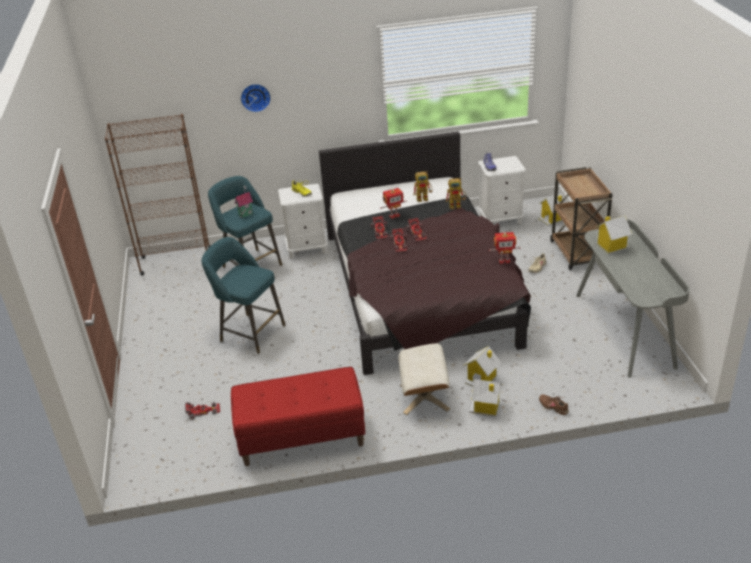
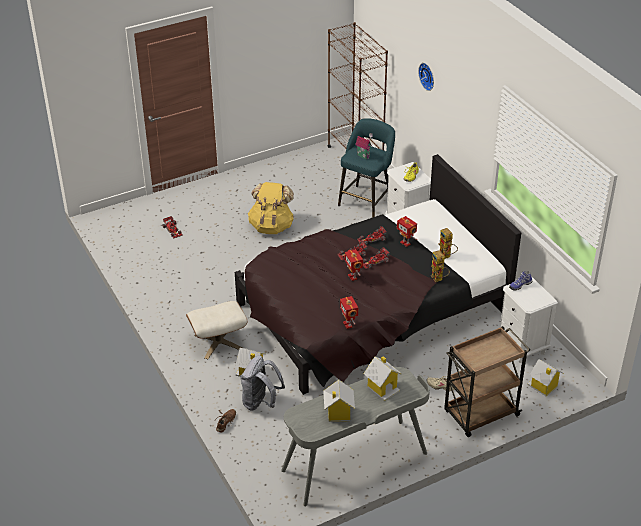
camera: 70 degrees right, 5 degrees up
(249, 332) = (271, 226): turquoise stool -> yellow backpack
(301, 438) = (155, 286): red bench -> none
(434, 248) = (353, 277): none -> toy robot
(486, 407) = (214, 380): toy house -> toy house (338, 413)
(529, 378) = (260, 402): none -> grey backpack

